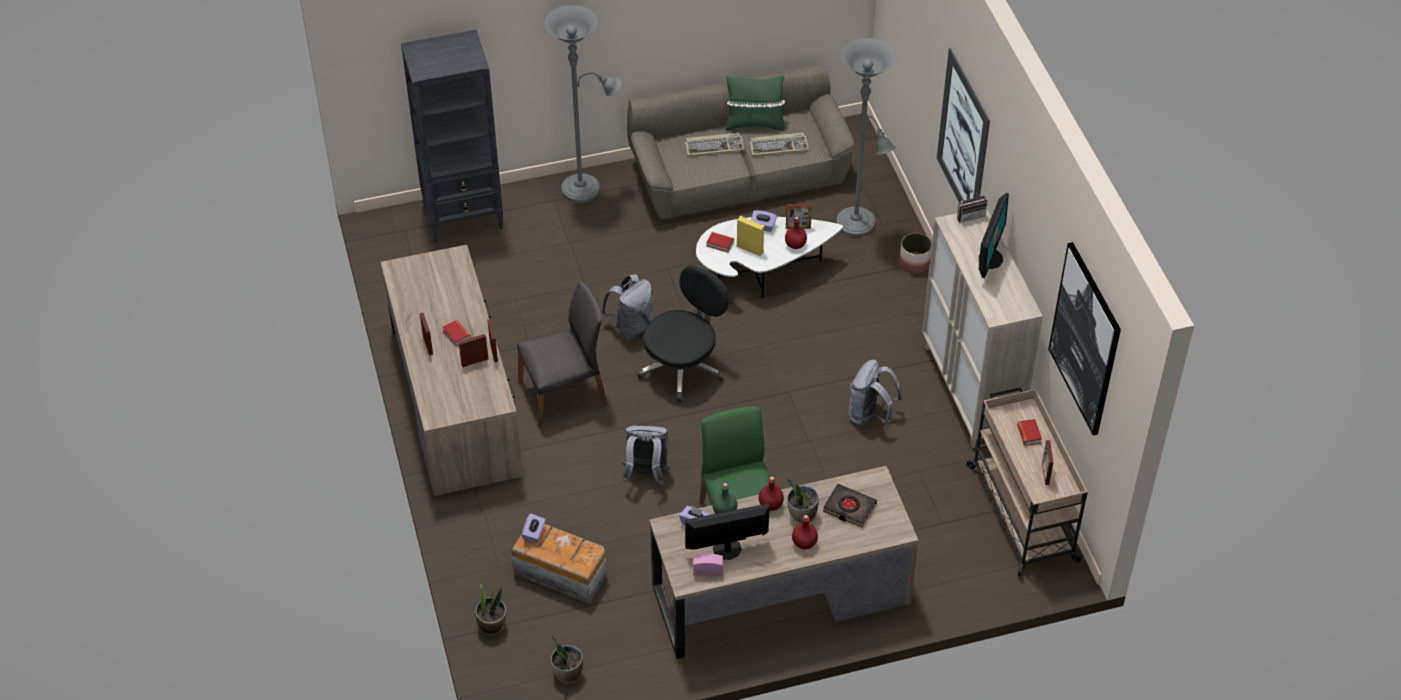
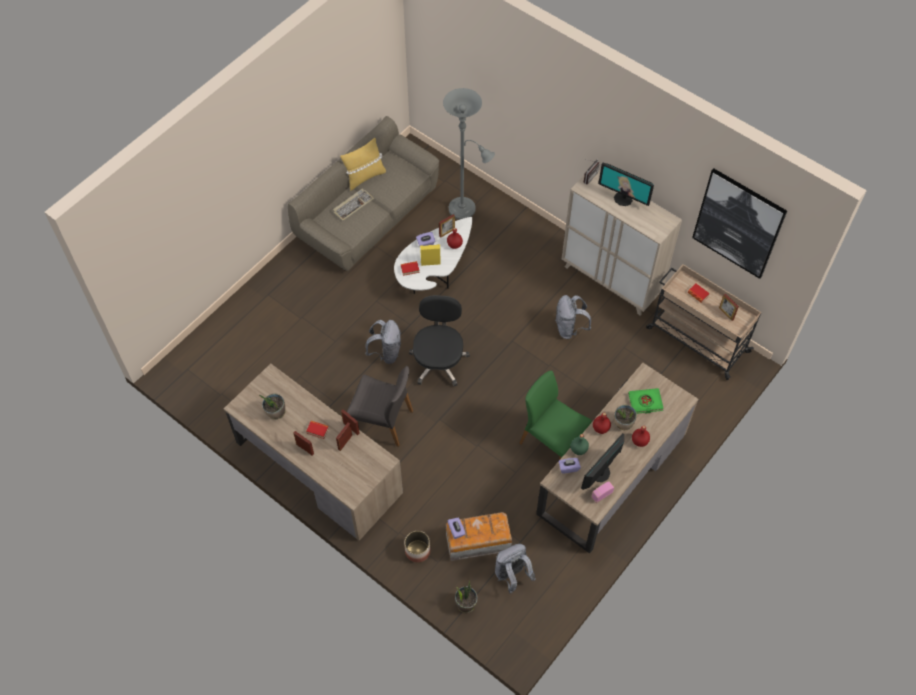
camera: 35 degrees left, 10 degrees up
(464, 216) = (219, 337): black bookcase -> none
(564, 393) = (382, 421): grey chair -> grey chair turned 75 degrees clockwise
(568, 674) = (535, 605): potted plant -> potted plant (276, 412)
(585, 188) = (281, 275): grey floor lamp -> none
(646, 474) = (474, 445): grey backpack -> grey backpack (512, 575)
(754, 124) = (364, 177): green pillow -> yellow pillow
(779, 146) = (391, 184): keyboard -> none
(849, 508) = (645, 402): black book -> green book
(915, 263) = (516, 216): planter -> planter (418, 551)
(963, 140) = (548, 128): picture -> none
(990, 258) = (623, 198): monitor -> monitor turned 135 degrees clockwise

